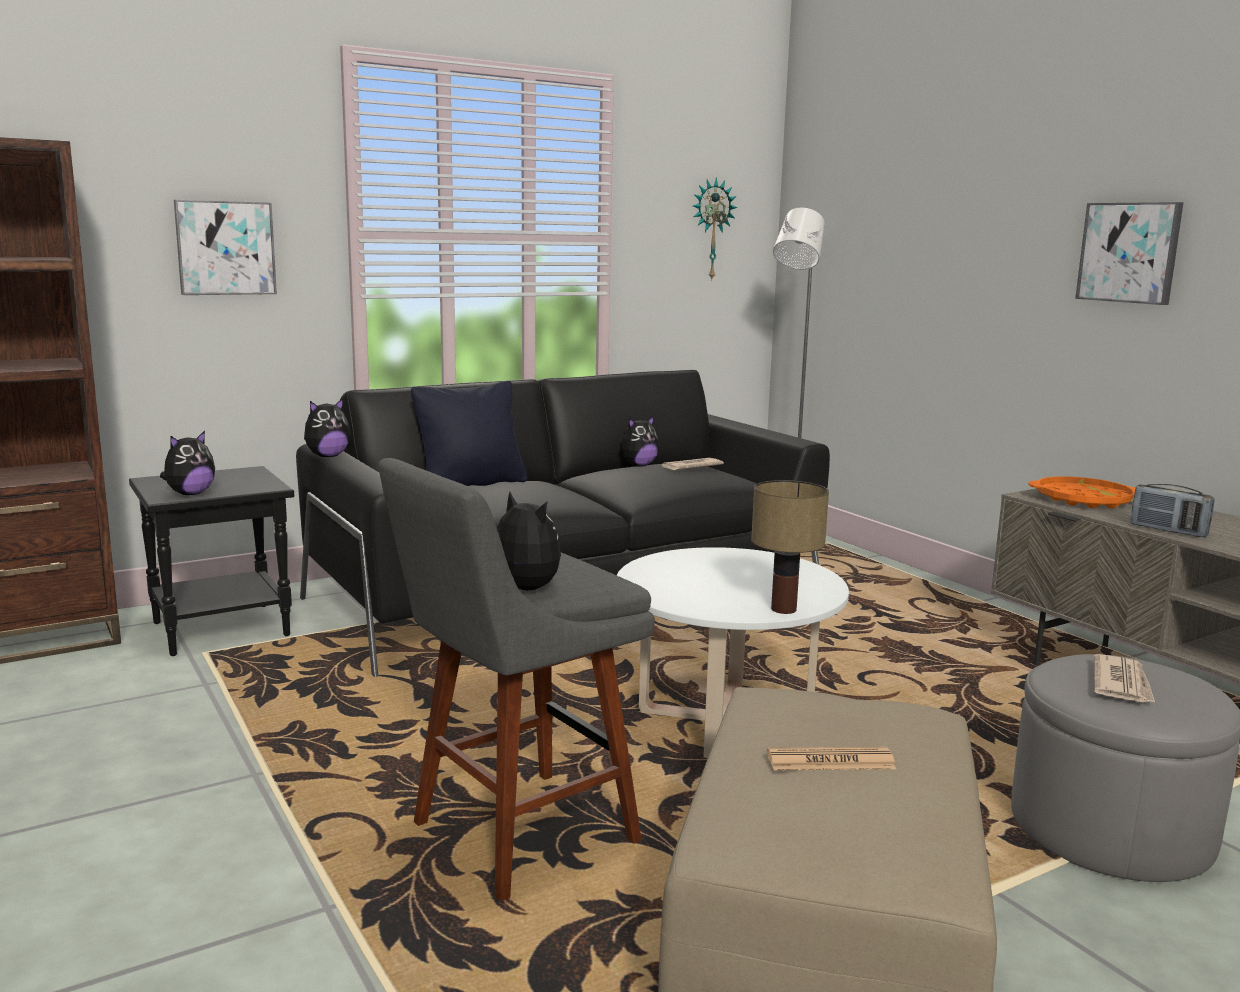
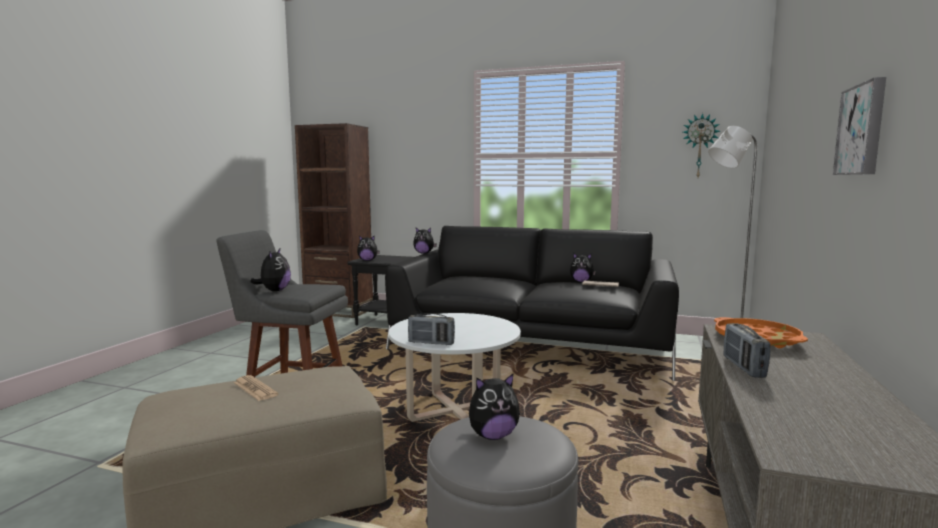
camera: 50 degrees right, 5 degrees down
(225, 248) = (422, 163): picture -> none
(471, 484) = (481, 276): black pillow -> none
(783, 609) = (431, 343): table lamp -> radio
(1122, 683) = (493, 436): newspaper -> plush toy

